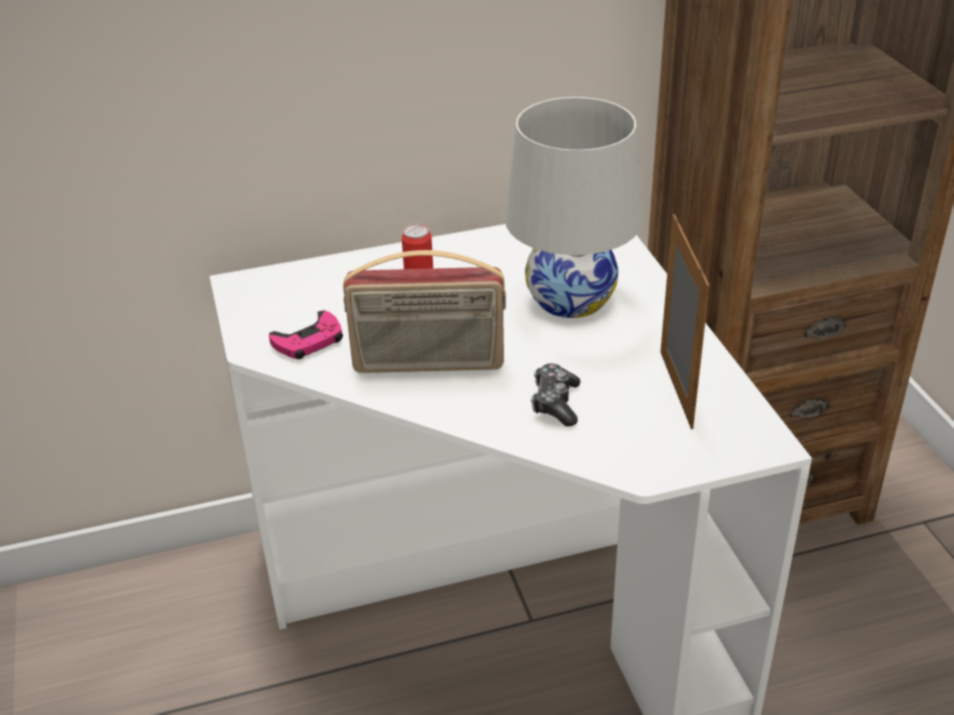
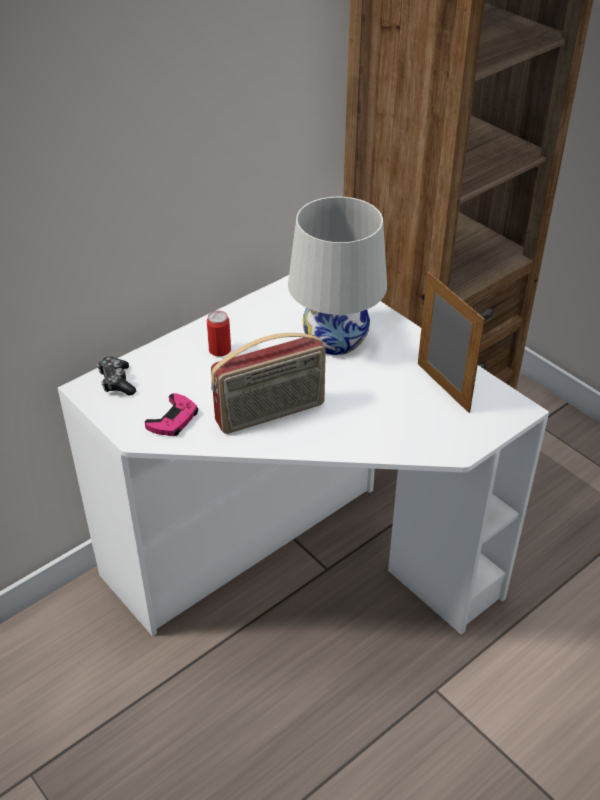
camera: 25 degrees left, 5 degrees up
(555, 403) = (374, 419): game controller -> game controller (117, 382)

